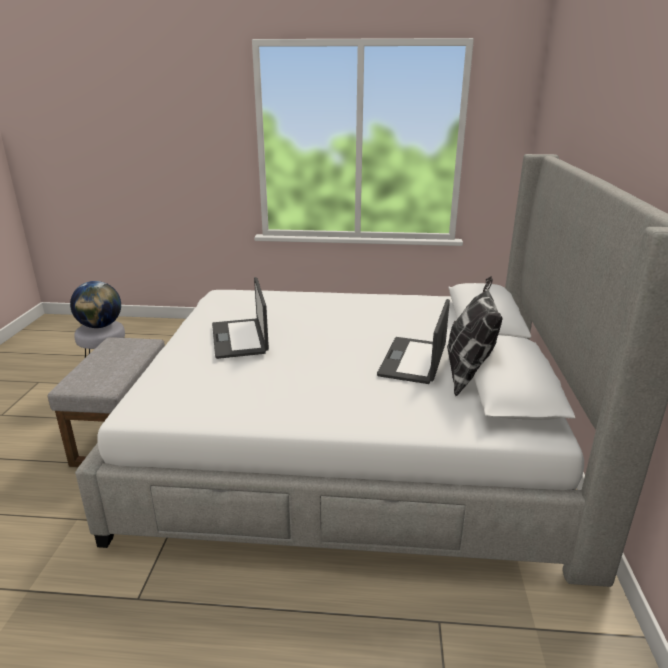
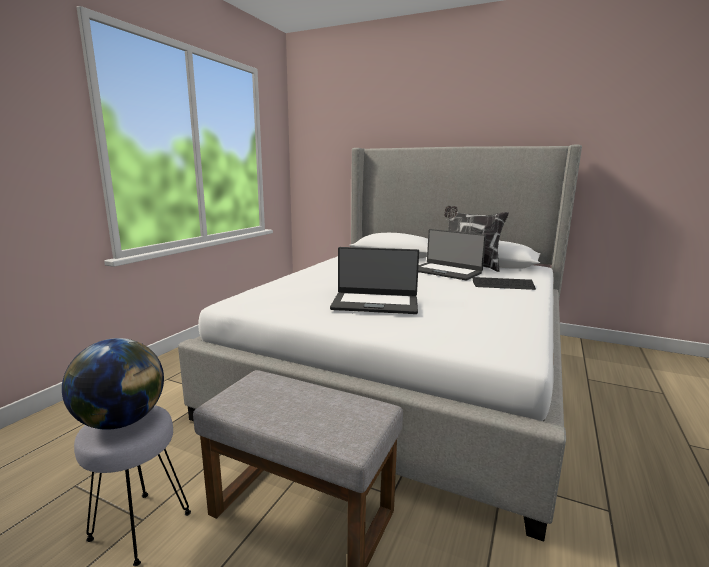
camera: 70 degrees left, 10 degrees down
(374, 401) = (503, 285): none -> keyboard

